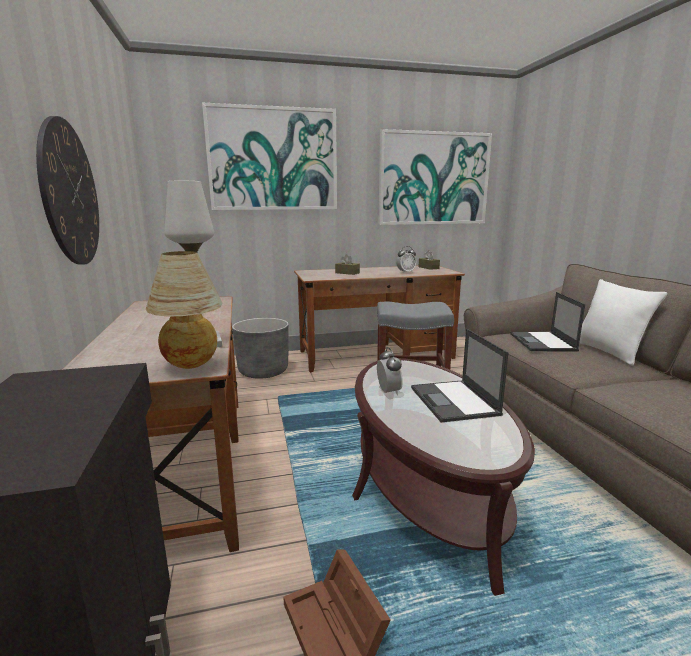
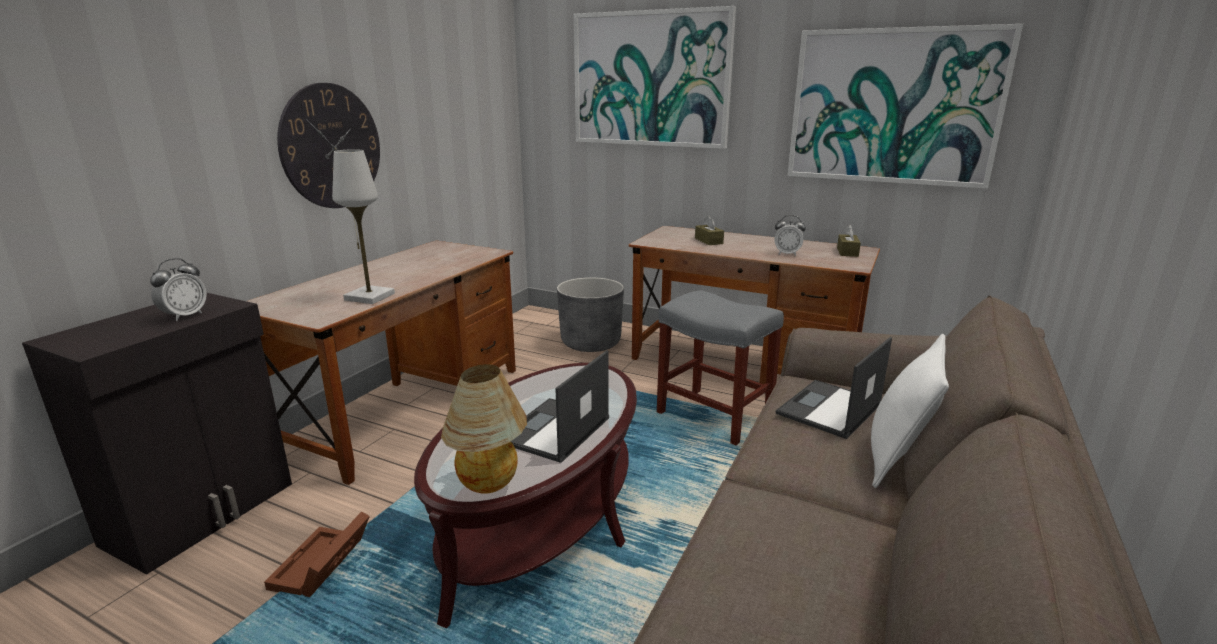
camera: 40 degrees right, 5 degrees up
(191, 366) = (319, 314): table lamp -> table lamp (489, 486)
(388, 392) = (522, 397): alarm clock -> alarm clock (185, 316)

